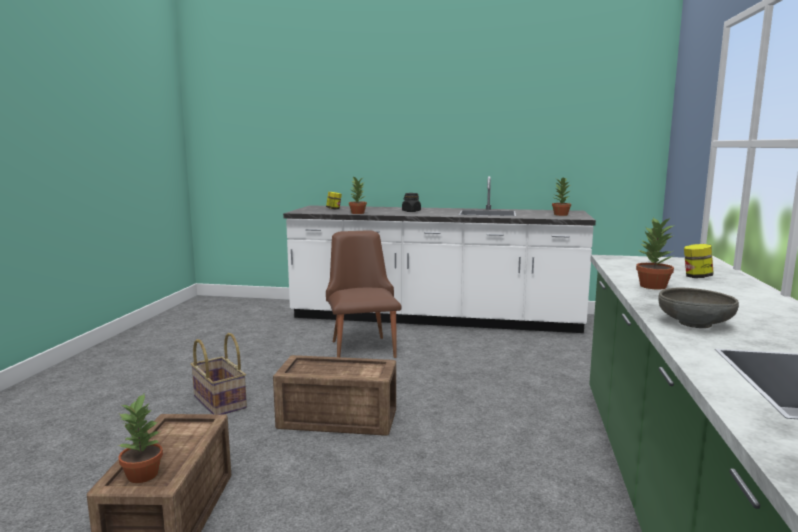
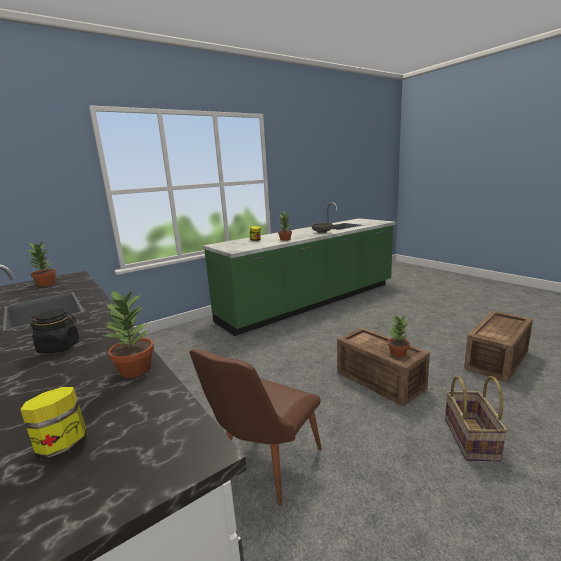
camera: 135 degrees left, 5 degrees up
(144, 475) = (508, 321): potted plant -> potted plant (397, 353)

